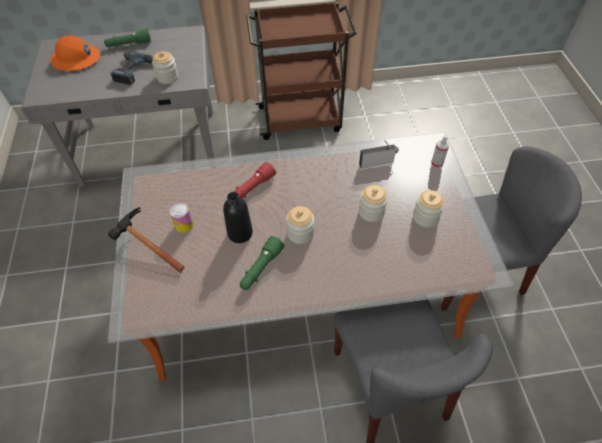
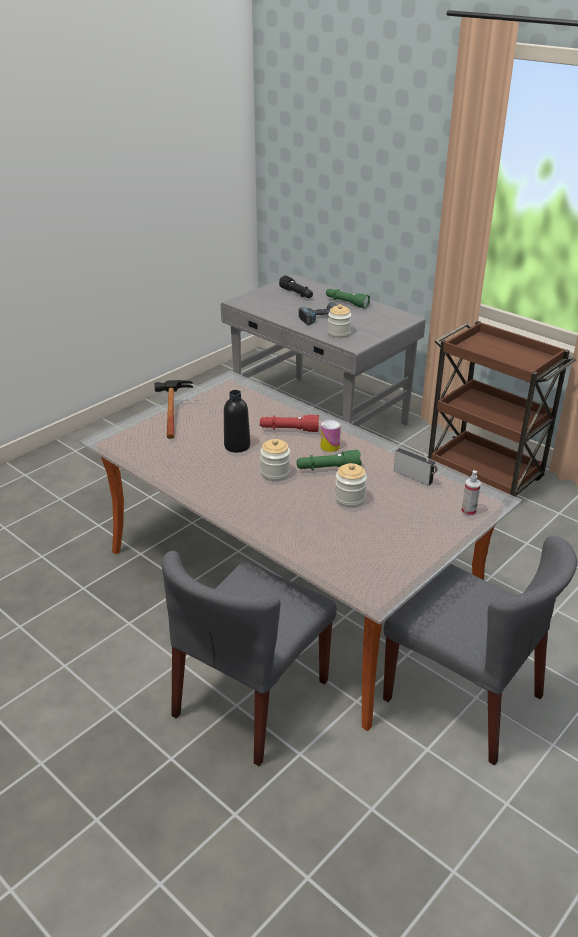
camera: 50 degrees right, 20 degrees down
(76, 59) = (297, 294): orange hard hat -> black flashlight
(184, 225) = (212, 419): can -> can (330, 446)
(261, 268) = (216, 471): green flashlight -> green flashlight (328, 468)
(425, 217) = (388, 532): jar -> none

